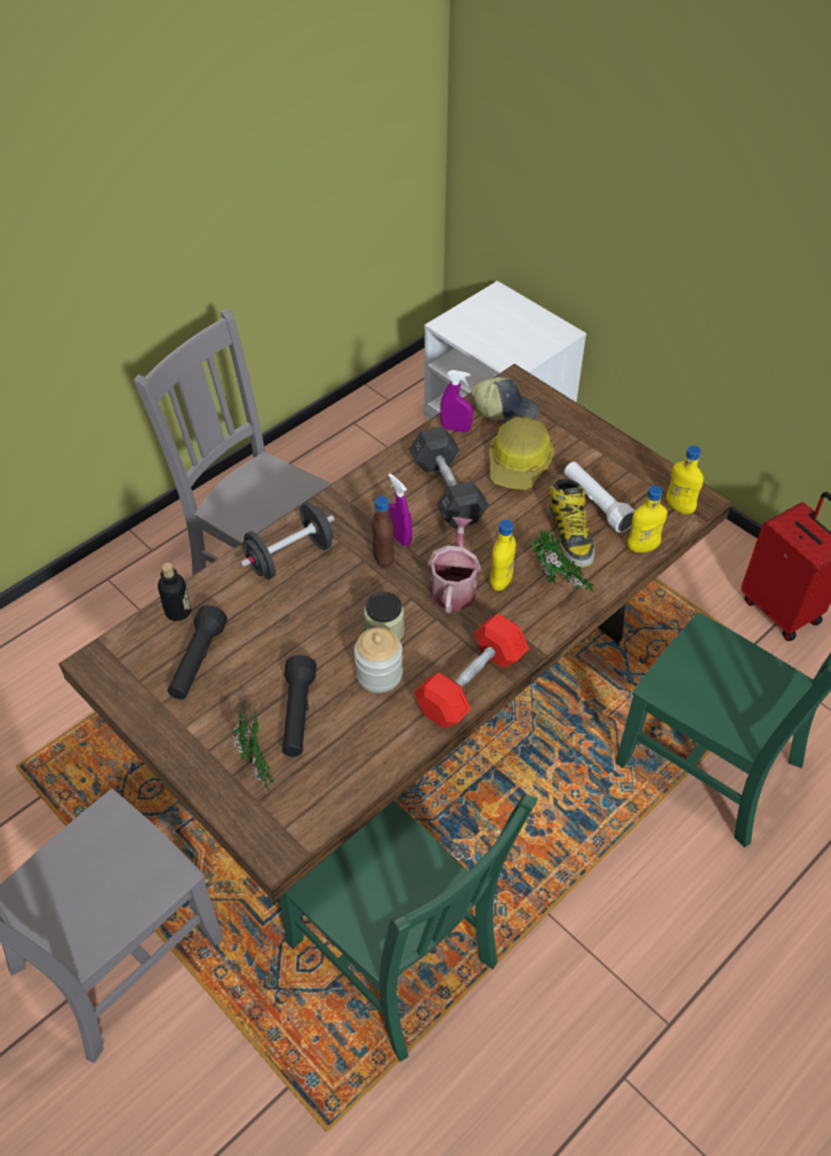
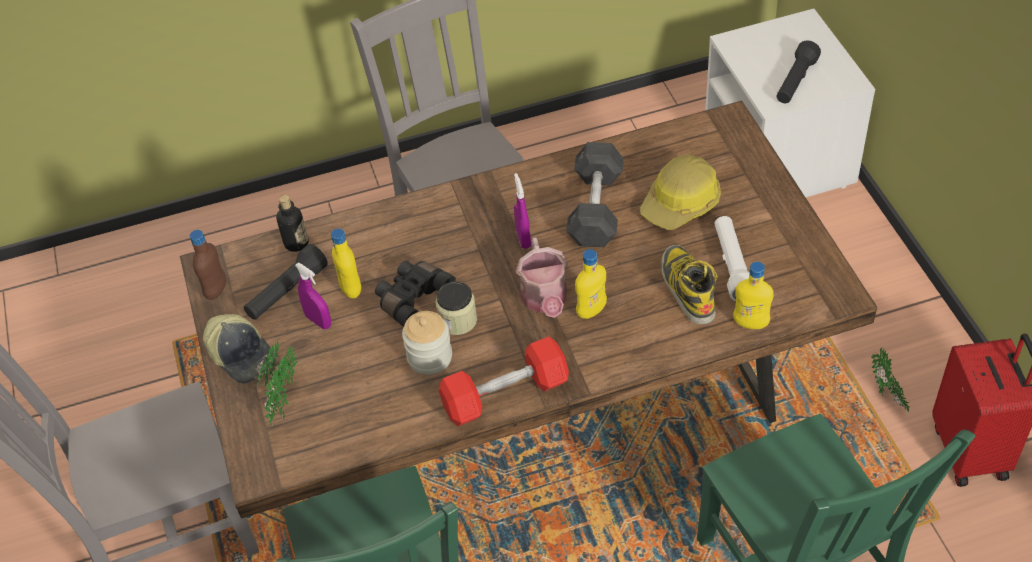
camera: 30 degrees right, 0 degrees up
(290, 557) = (417, 225): black dumbbell -> none
(298, 715) = (340, 368): black flashlight -> black flashlight (795, 82)
(327, 625) = (412, 297): none -> black binoculars
(383, 558) = (498, 253): brown bottle -> brown bottle (216, 290)
(454, 586) = (545, 300): watering can -> watering can turned 135 degrees clockwise
(455, 429) = (641, 150): purple spray bottle -> purple spray bottle (318, 321)
(505, 410) = (702, 146): cap -> cap (242, 355)
(558, 585) = (644, 332): potted plant -> potted plant (886, 397)
(570, 535) = (687, 288): boot -> boot turned 150 degrees clockwise
(679, 507) = (816, 296): yellow bottle -> yellow bottle (351, 289)

